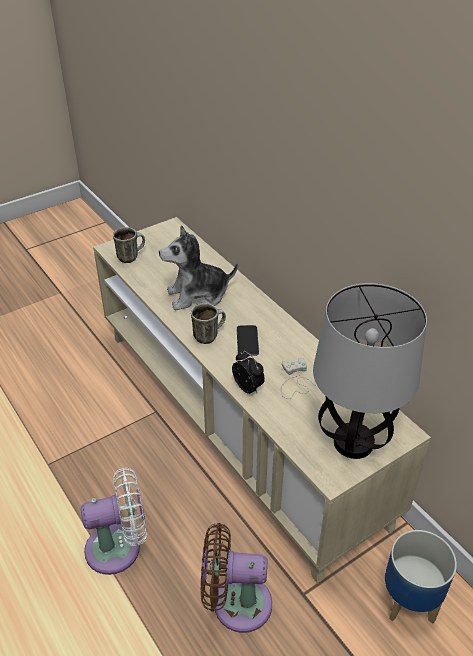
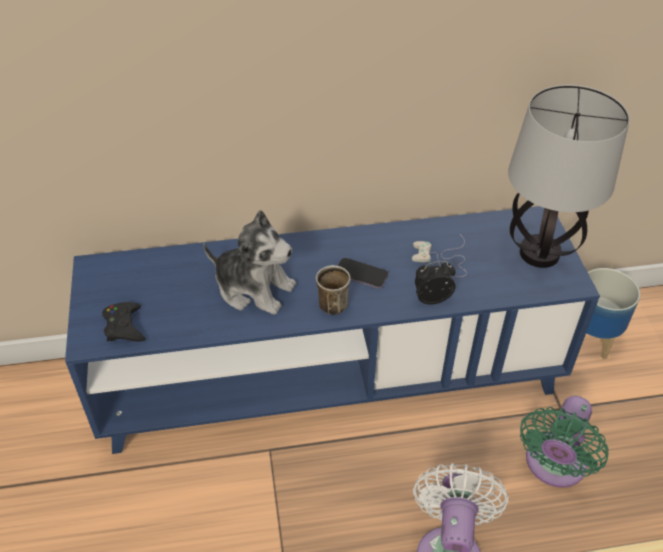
camera: 65 degrees left, 5 degrees up
(131, 256) = (124, 327): mug -> black game controller
(198, 295) = (254, 288): plush toy -> plush toy turned 75 degrees counterclockwise
(235, 603) = (553, 466): brown fan -> green fan
(236, 421) = (330, 378): beige tv stand -> blue tv stand

